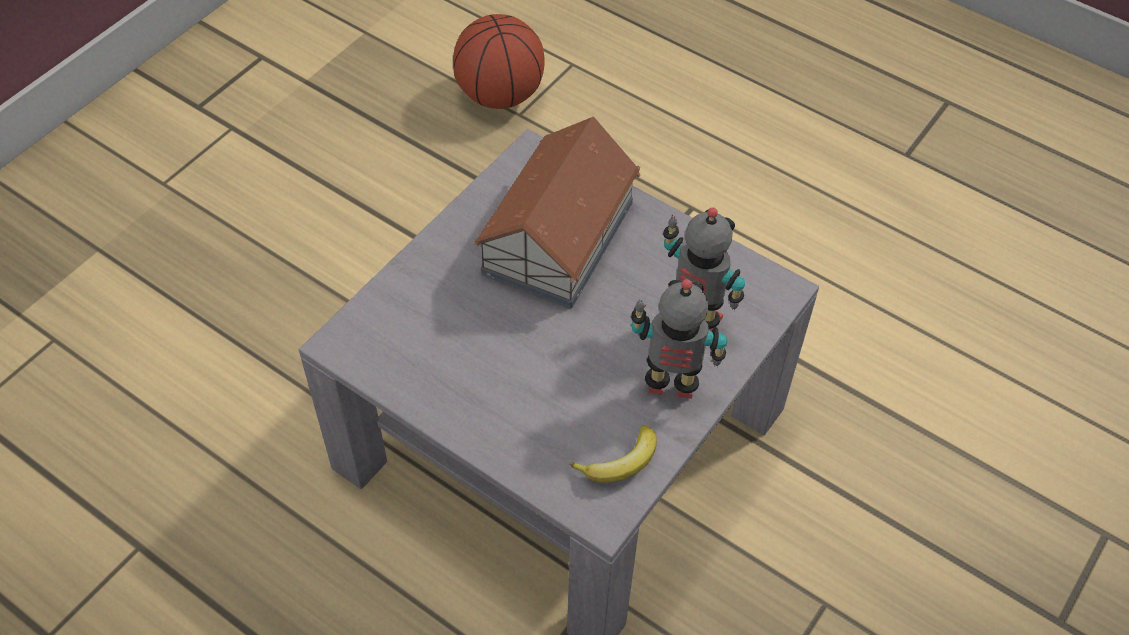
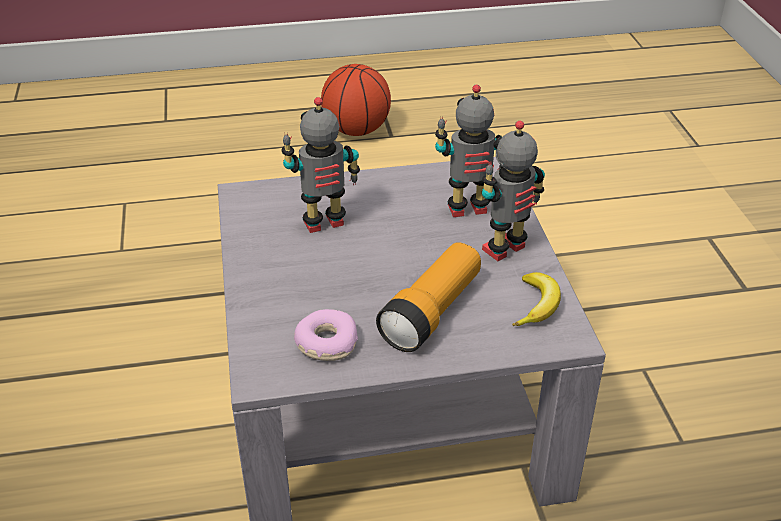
camera: 45 degrees left, 15 degrees down
(417, 354) = (326, 343): none -> donut
(499, 95) = (92, 248): basketball -> basketball (356, 130)
(528, 395) = (432, 312): none -> flashlight
(556, 238) = (324, 225): toy house -> toy robot

